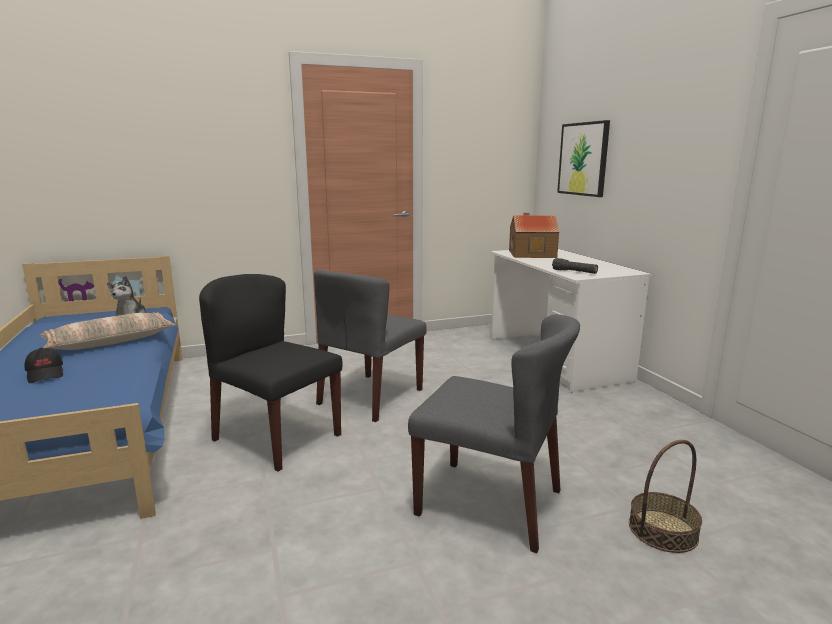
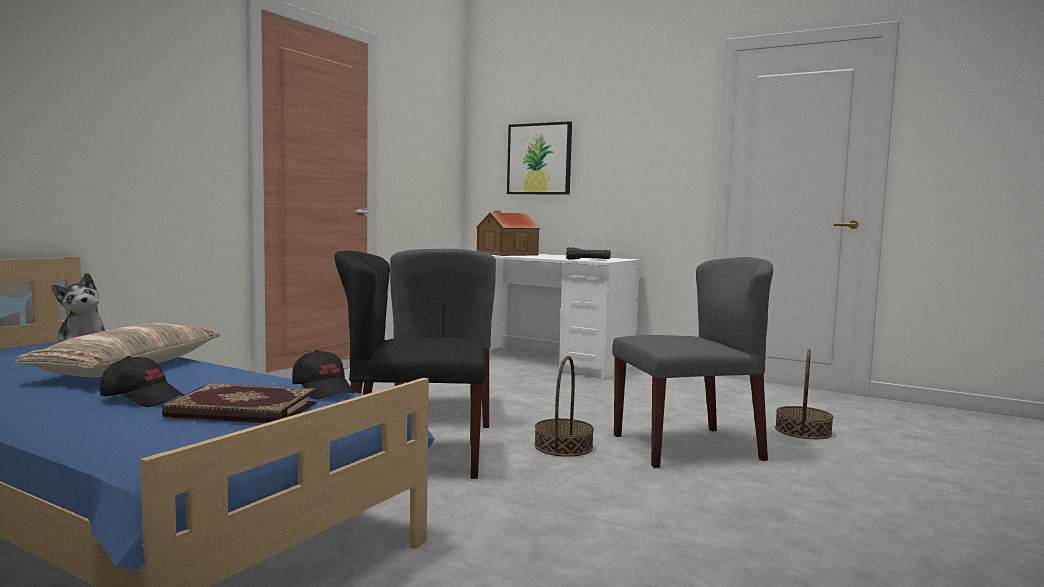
camera: 40 degrees left, 10 degrees down
(45, 400) = (242, 411): none -> book
(122, 391) = (324, 390): none -> black cap
(390, 461) = (563, 446): none -> basket

